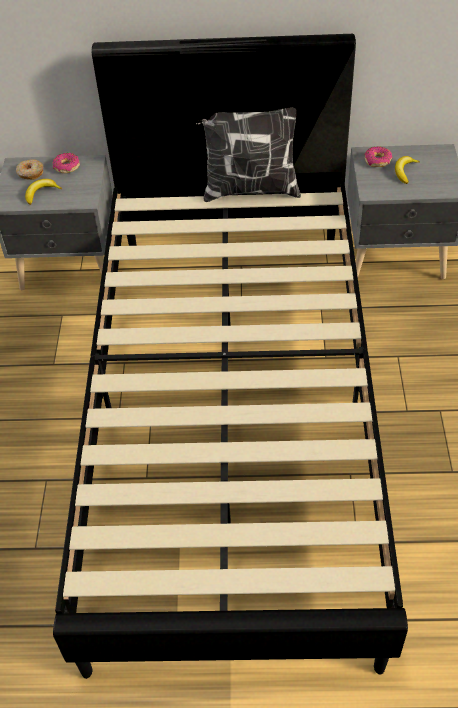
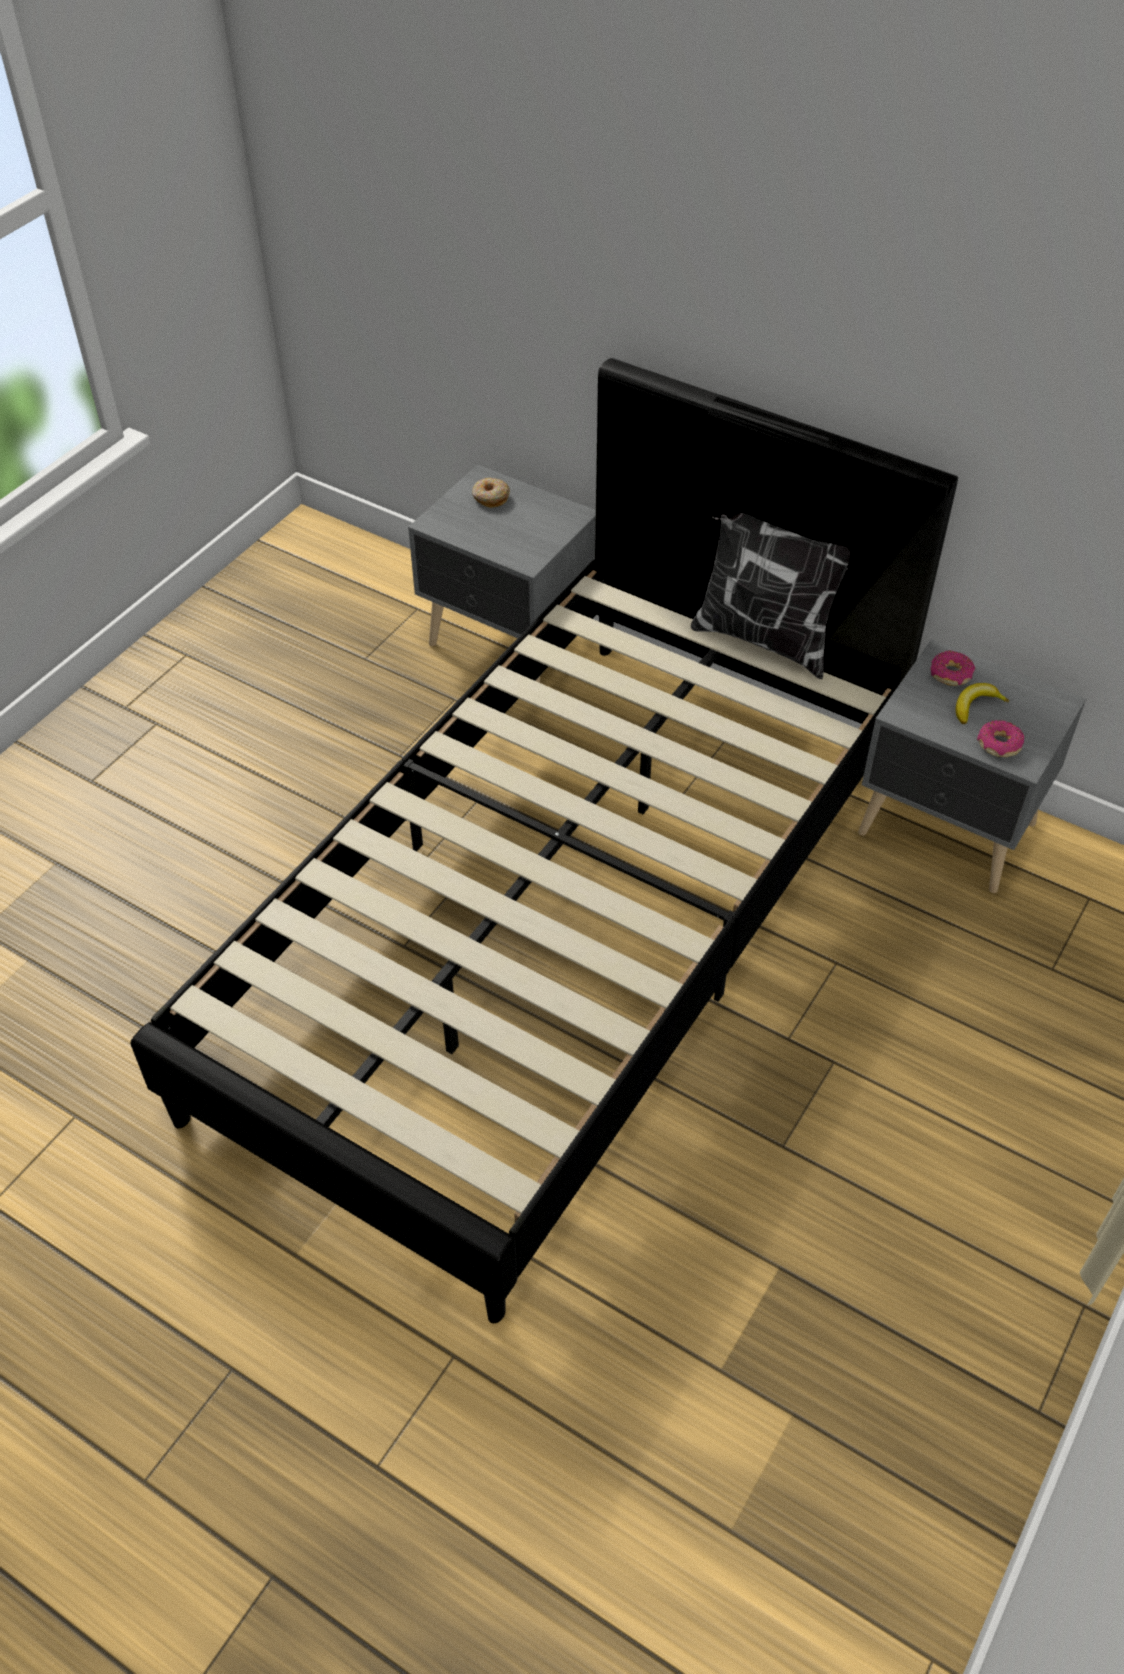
camera: 30 degrees right, 0 degrees up
(41, 193) = (483, 529): banana -> none
(66, 167) = (539, 508): donut -> donut (999, 744)

